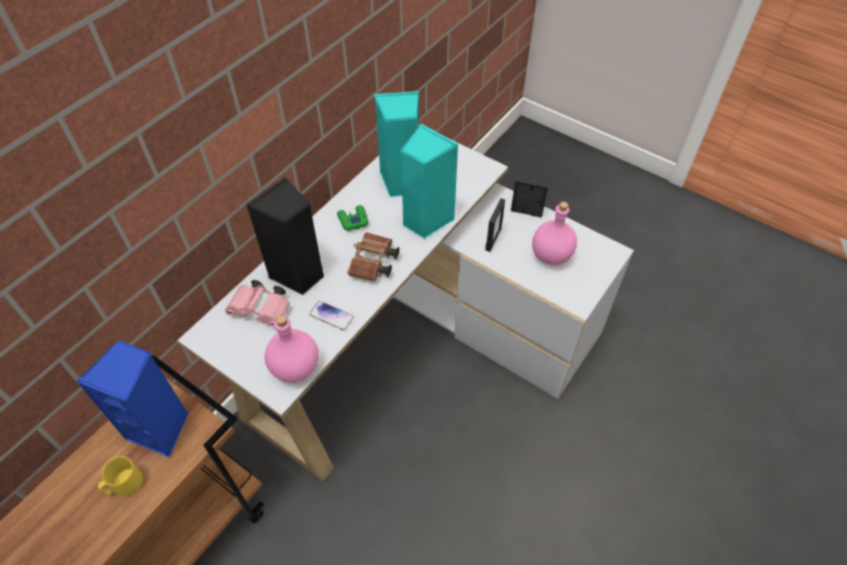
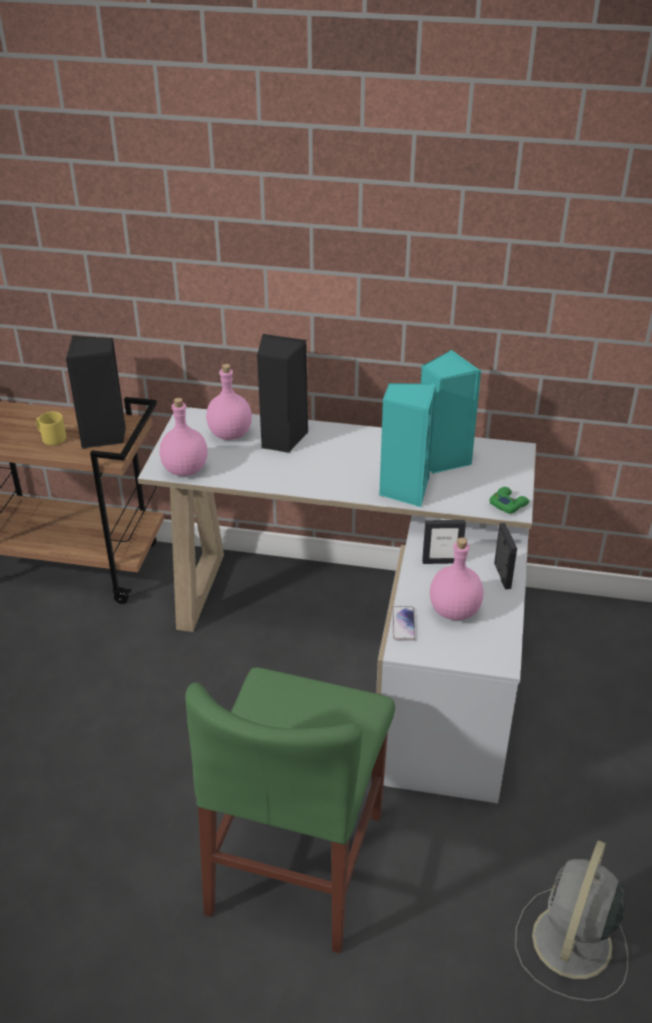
camera: 65 degrees right, 15 degrees down
(161, 429) = (103, 436): blue speaker -> black speaker
(262, 311) = (231, 434): pink binoculars -> pink bottle
(331, 316) = (249, 471): phone -> phone (403, 624)
(352, 220) = (367, 447): green game controller -> green game controller (508, 504)
(373, 265) = (323, 475): brown binoculars -> none
(605, 477) = (297, 862): none -> green chair
(712, 346) = (571, 944): none -> grey fan

